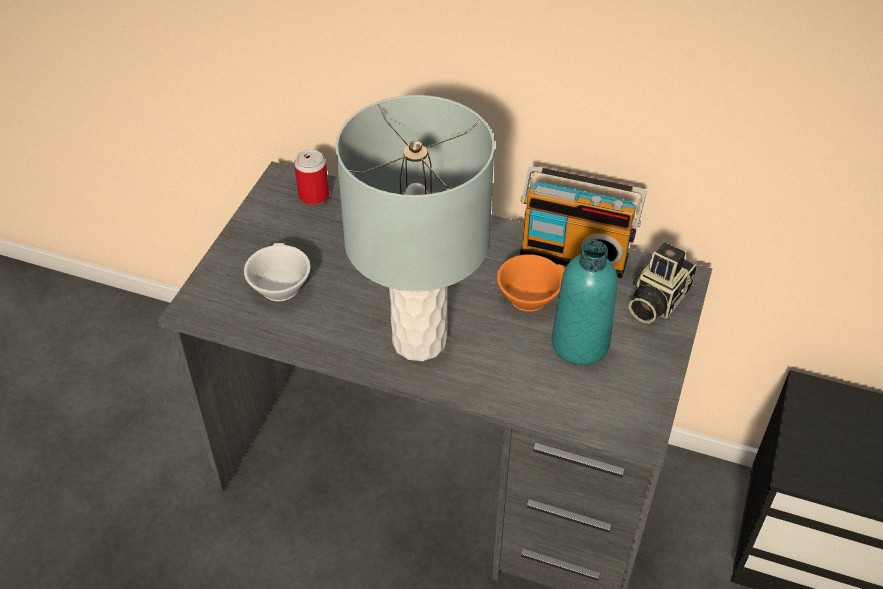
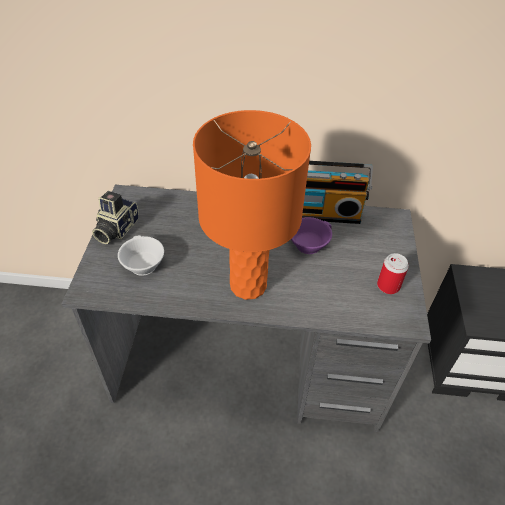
camera: 15 degrees left, 0 degrees up
(314, 196) = (149, 202): can -> can (388, 286)
(418, 340) = (247, 285): grey table lamp -> orange table lamp
(529, 295) = (308, 243): orange cup -> purple cup
(580, 344) = (350, 269): turquoise bottle -> none
(655, 300) = (385, 234): camera -> camera (115, 229)

